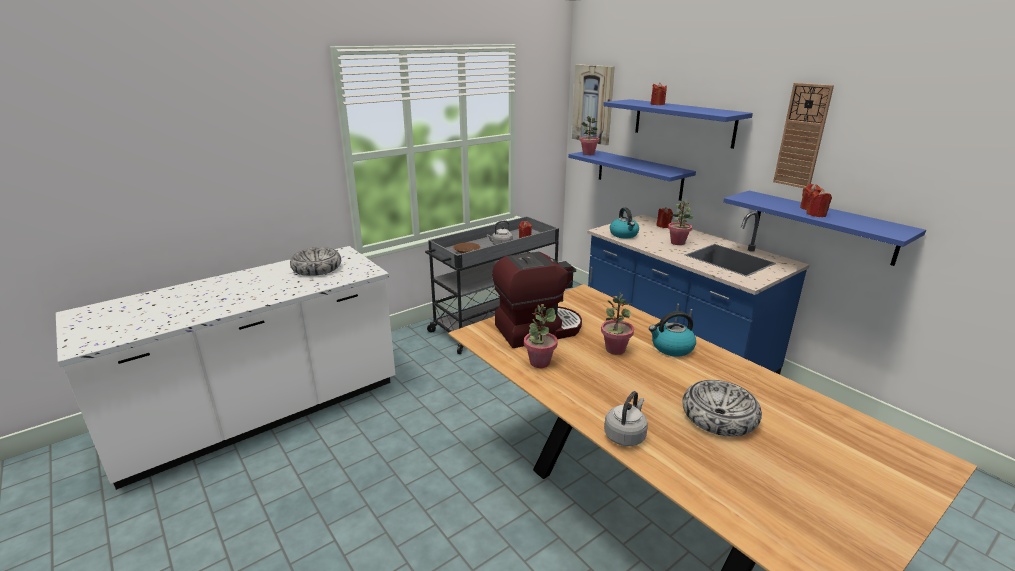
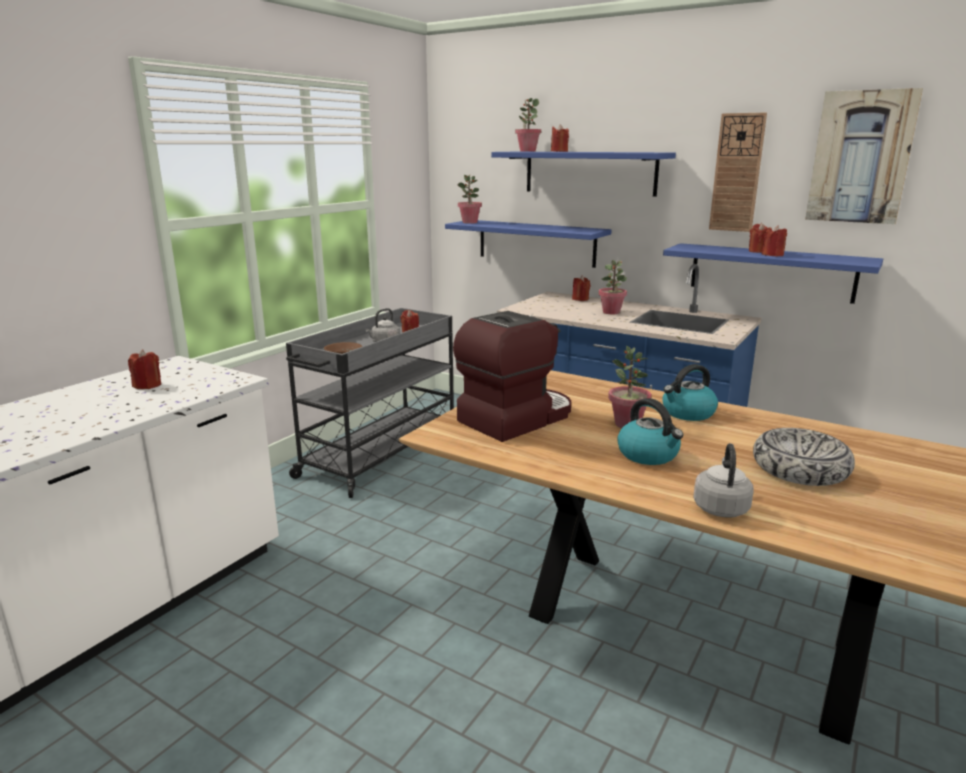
camera: 20 degrees left, 5 degrees down
(317, 268) = (147, 385): bowl -> red candle
(539, 362) = (549, 451): potted plant -> potted plant (527, 151)
(593, 104) = (465, 162): picture -> picture (861, 157)
(624, 234) = (544, 310): kettle -> kettle (649, 455)

